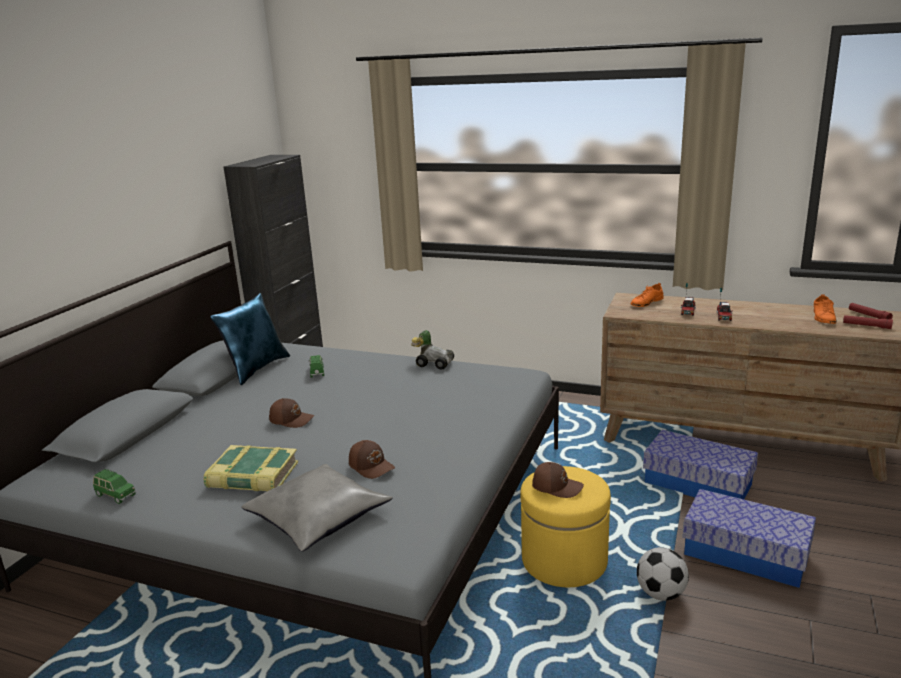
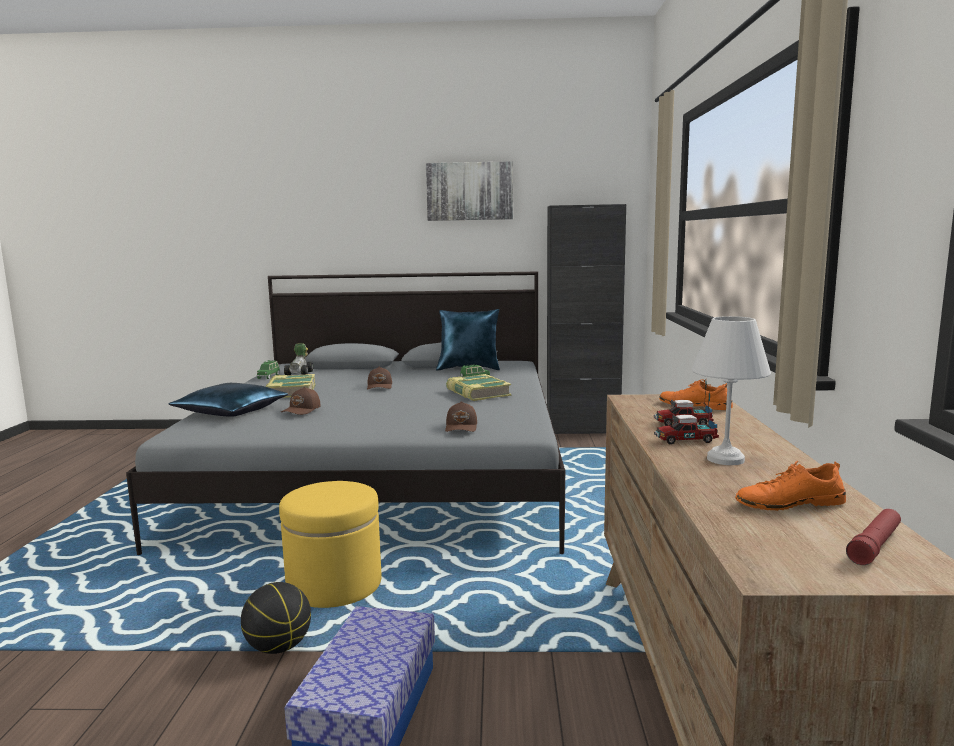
camera: 70 degrees right, 10 degrees down
(154, 160) = (469, 191): none -> picture
(318, 517) = (232, 411): grey pillow -> blue pillow
(378, 377) = (477, 393): none -> book
(433, 363) = (525, 403): toy car -> toy car (300, 373)
(557, 486) = (325, 490): brown cap -> brown cap (462, 427)
(661, 594) = (278, 647): football -> basketball
(698, 484) = (541, 664): storage box -> none
(759, 315) = (727, 459): none -> white table lamp
(866, 326) = (787, 539): red flashlight -> none

